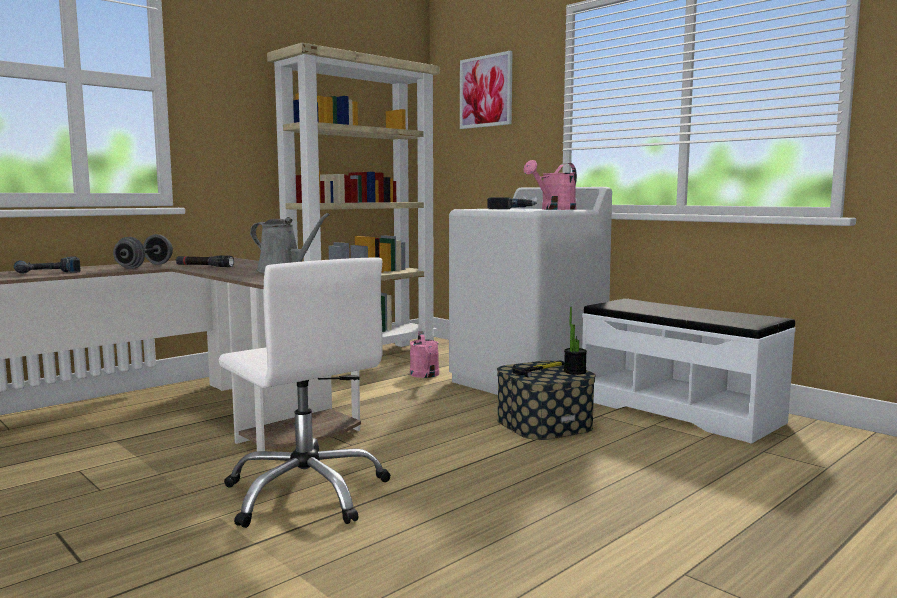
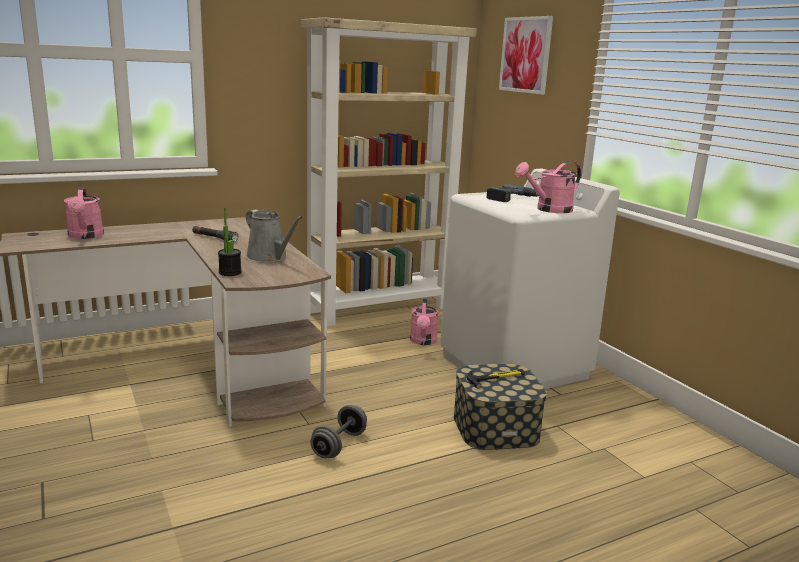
camera: 15 degrees right, 10 degrees up
(46, 272) = (85, 236): power drill -> pink watering can
(145, 266) = (168, 232): grey dumbbell -> grey dumbbell (339, 445)
(307, 493) = (241, 477): white office chair -> none
(574, 371) = (528, 387): potted plant -> potted plant (230, 272)
(679, 410) = (643, 433): white bench -> none

